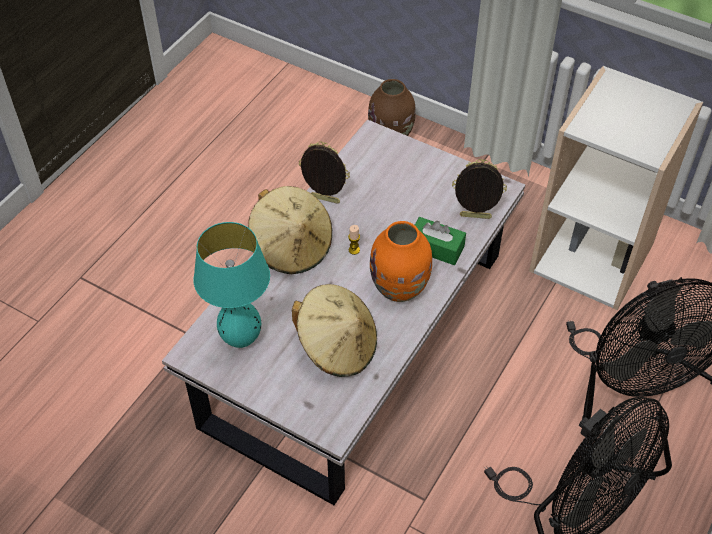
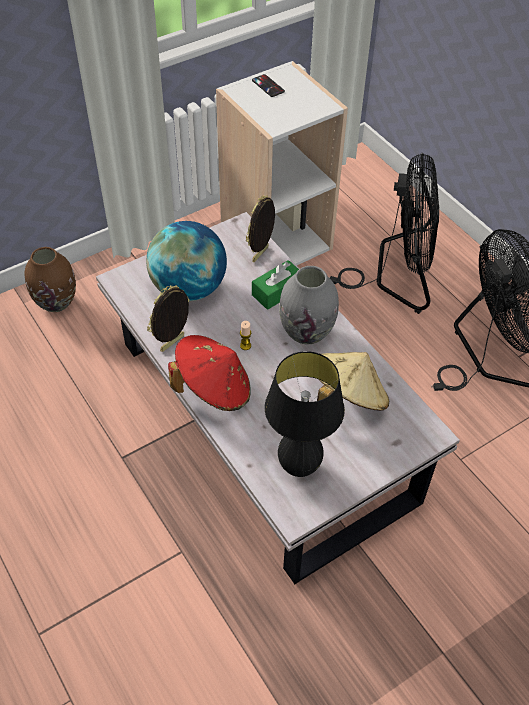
camera: 65 degrees left, 0 degrees up
(241, 339) = (299, 467): turquoise table lamp -> black table lamp
(292, 247) = (213, 389): beige hat -> red hat
(395, 184) = (189, 288): none -> globe
(400, 288) = (307, 332): orange vase -> grey vase
(641, 99) = (268, 86): none -> phone

